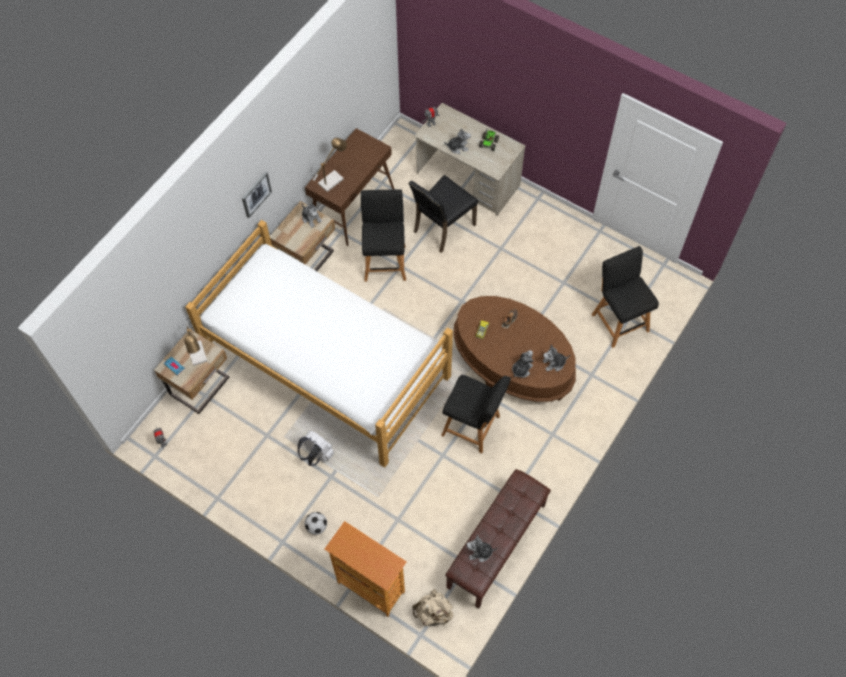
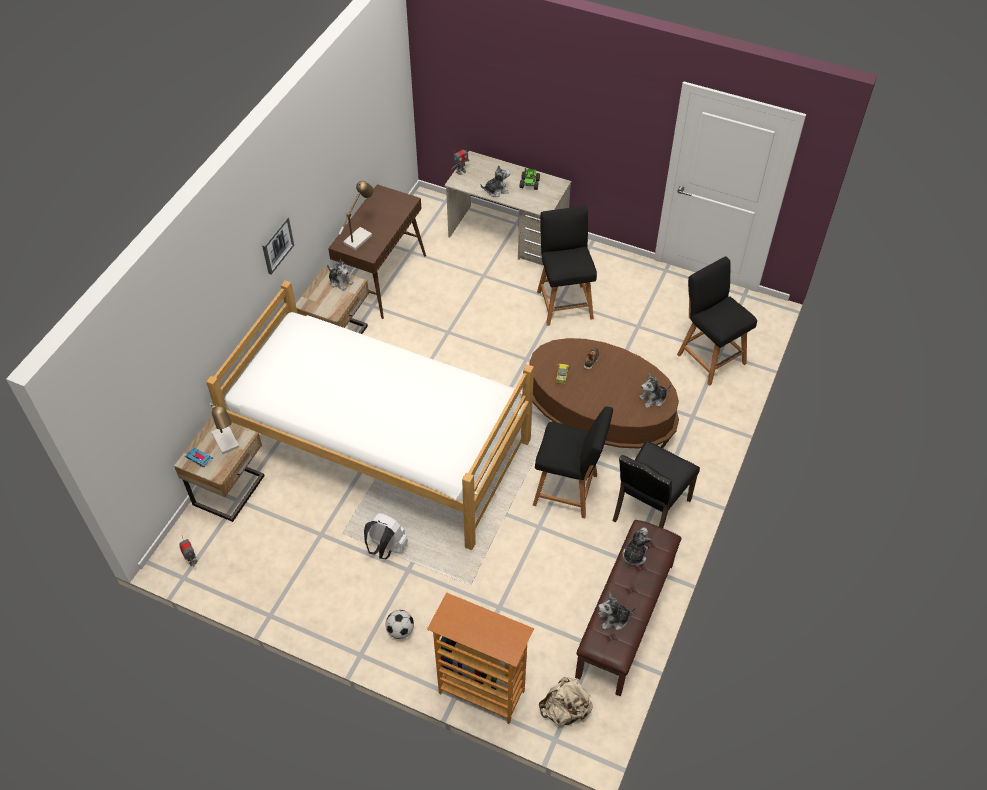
camera: 10 degrees left, 10 degrees down
(385, 261) = (429, 329): black stool -> black stool (564, 302)
(442, 228) = (488, 288): black chair -> black chair (649, 510)
(521, 369) = (617, 409): plush toy -> plush toy (634, 554)

